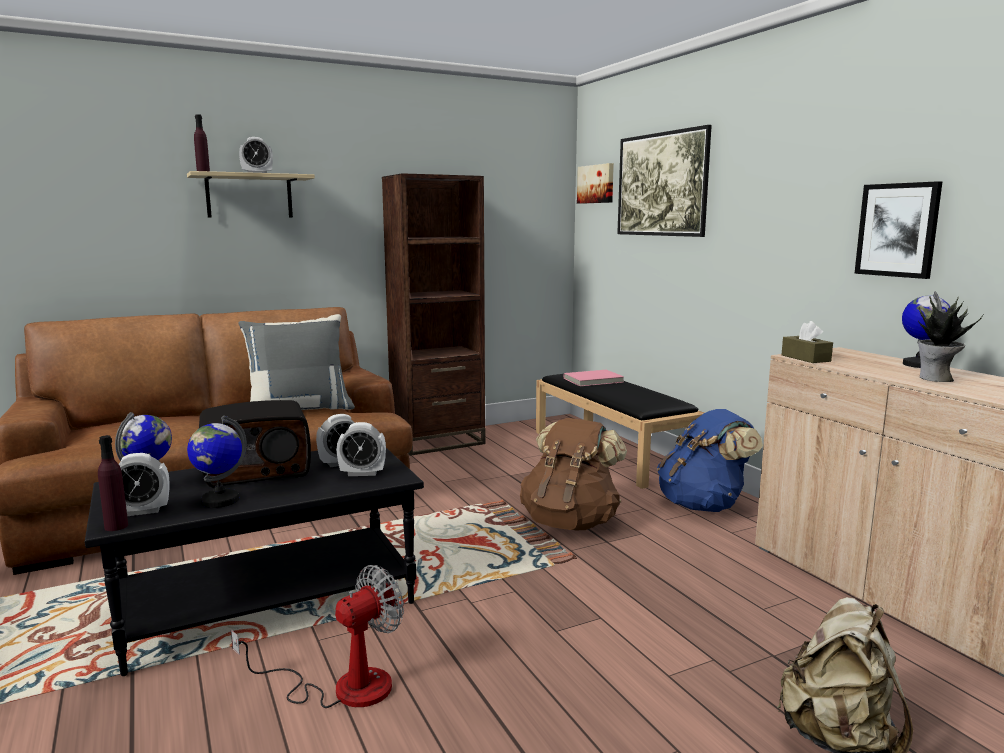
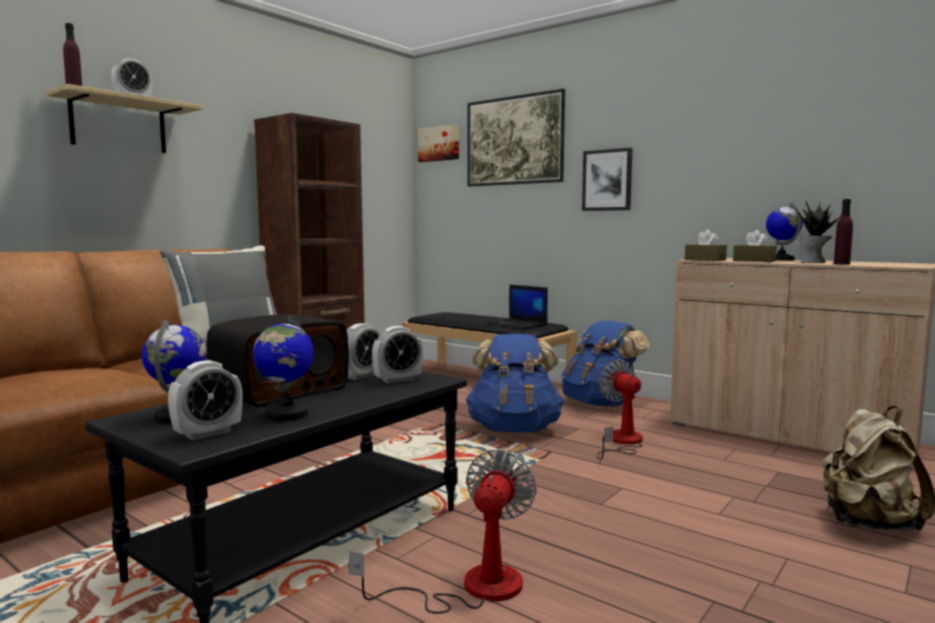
camera: 25 degrees left, 5 degrees down
(116, 526) = (201, 448): purple bottle -> purple bottle (841, 264)
(570, 522) = (514, 429): brown backpack -> blue backpack
(593, 380) = (460, 316): pink book -> none
(637, 399) = (518, 324): none -> laptop
(667, 561) = (621, 442): none -> fan
(862, 367) = (754, 261): none -> brown tissue box
(898, 230) = (745, 163): picture -> picture (607, 180)

